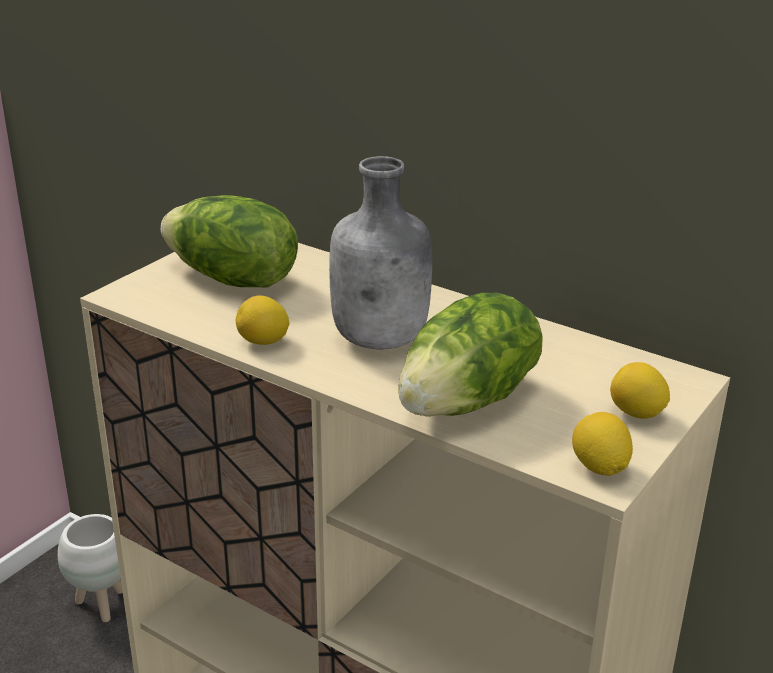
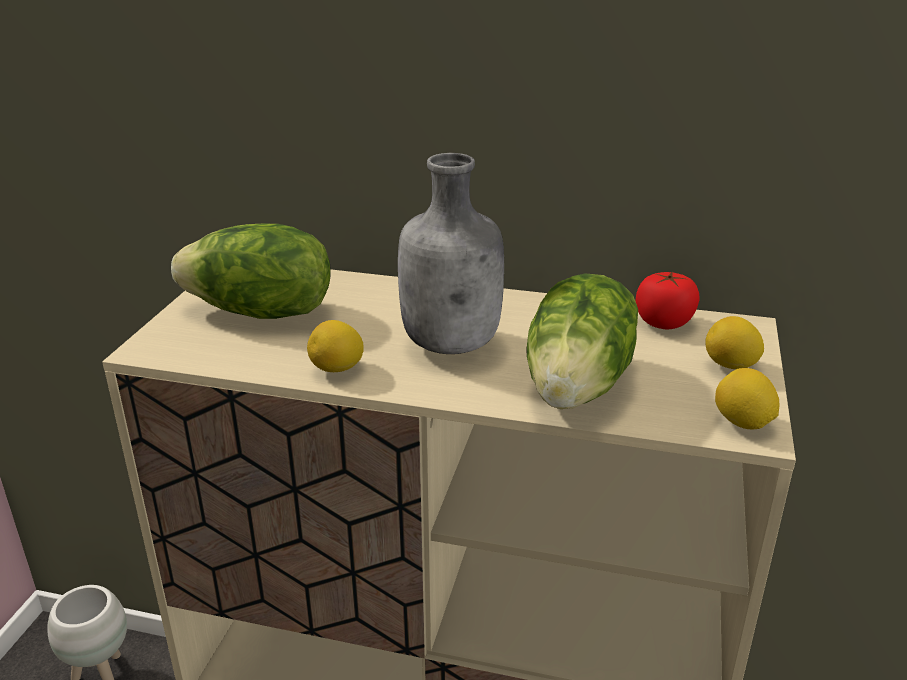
camera: 20 degrees left, 0 degrees up
(604, 359) = (663, 322): none -> tomato

